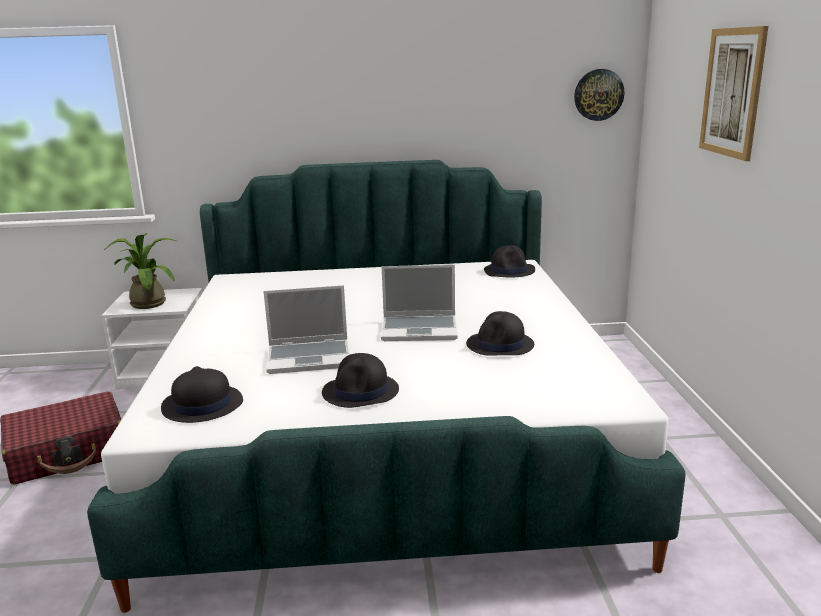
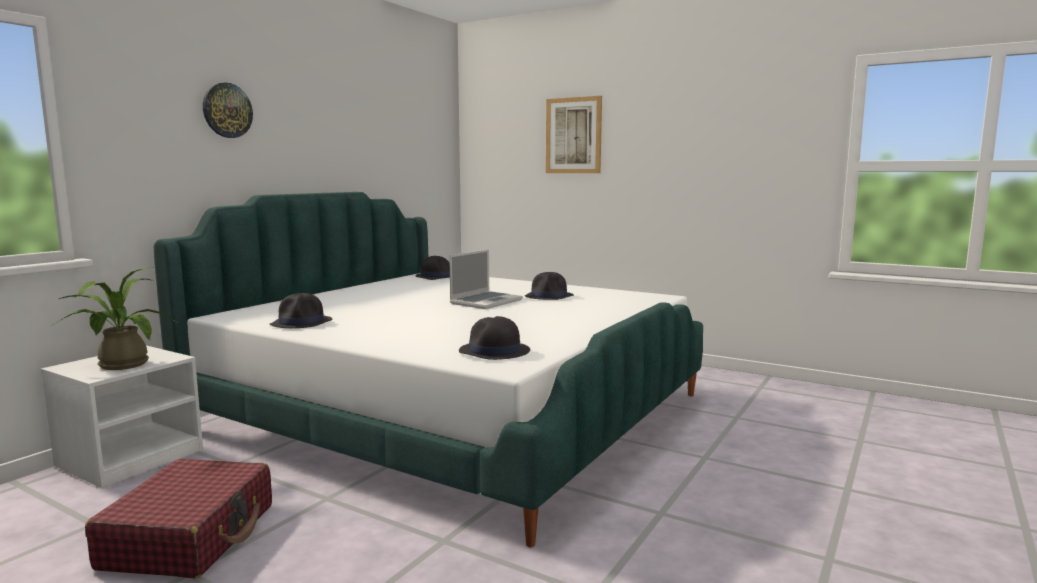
camera: 55 degrees left, 10 degrees down
(310, 358) = (472, 323): laptop -> none
(361, 392) = (555, 323): black hat -> black hat (302, 323)
(598, 95) = (439, 145): wall clock -> wall clock (227, 110)

